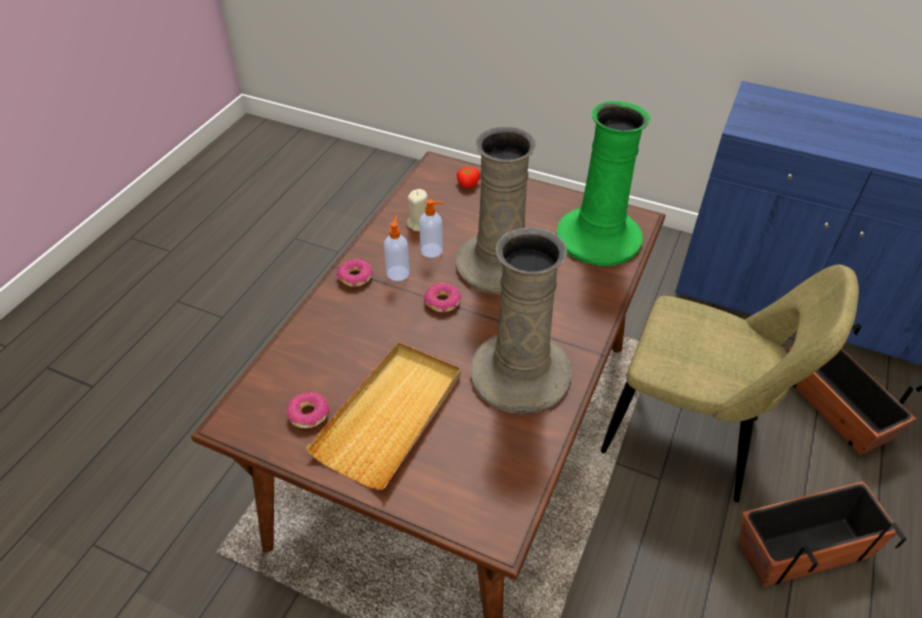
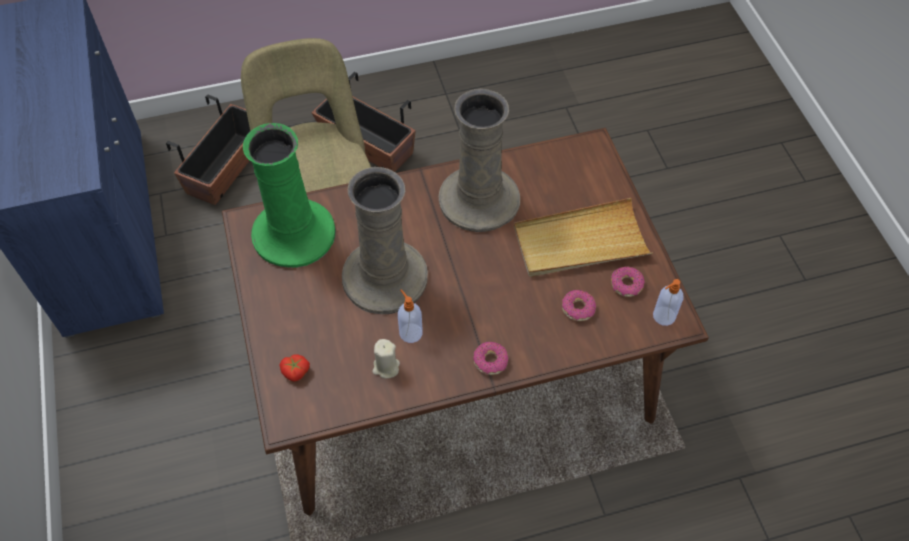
camera: 130 degrees left, 10 degrees up
(398, 272) = (457, 336): soap dispenser -> soap dispenser (663, 316)
(442, 302) = (459, 284): donut -> donut (578, 308)

